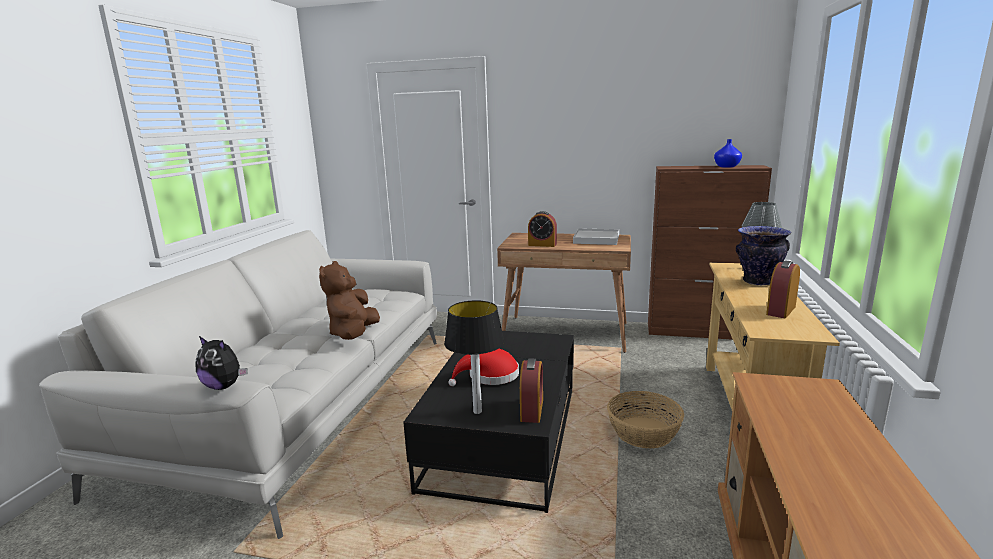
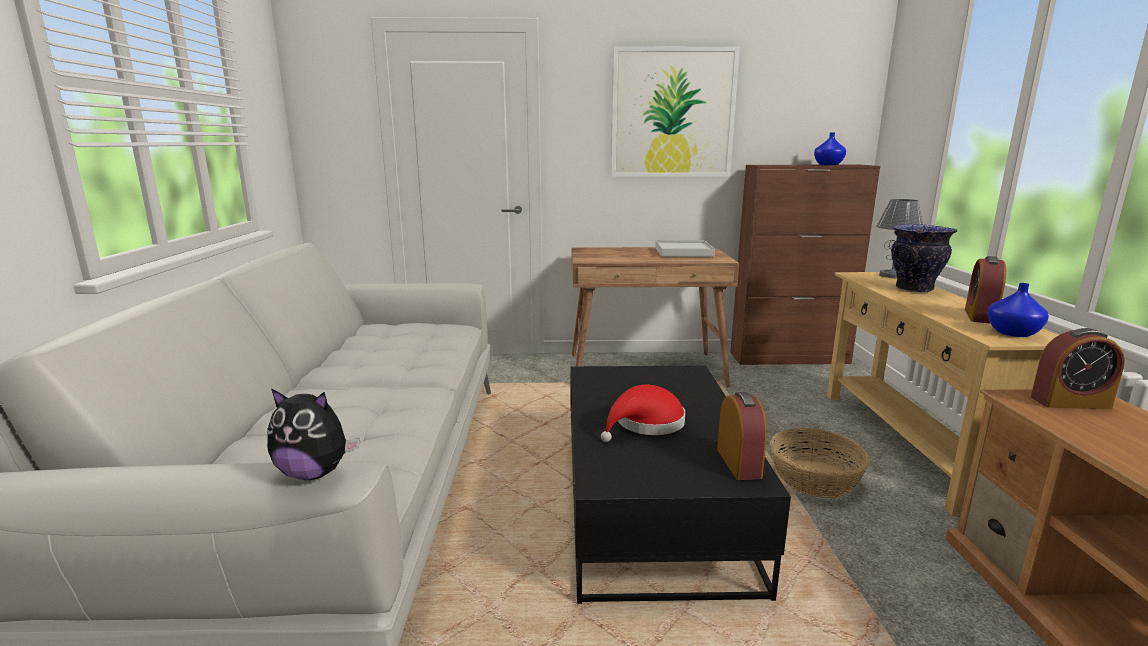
camera: 15 degrees left, 0 degrees up
(353, 334) = (425, 382): brown plush toy -> none
(478, 411) = (670, 473): table lamp -> none
(542, 245) = (626, 259): alarm clock -> alarm clock (1070, 402)
(593, 125) = (672, 113): none -> picture
(787, 327) = (1012, 333): none -> blue vase

